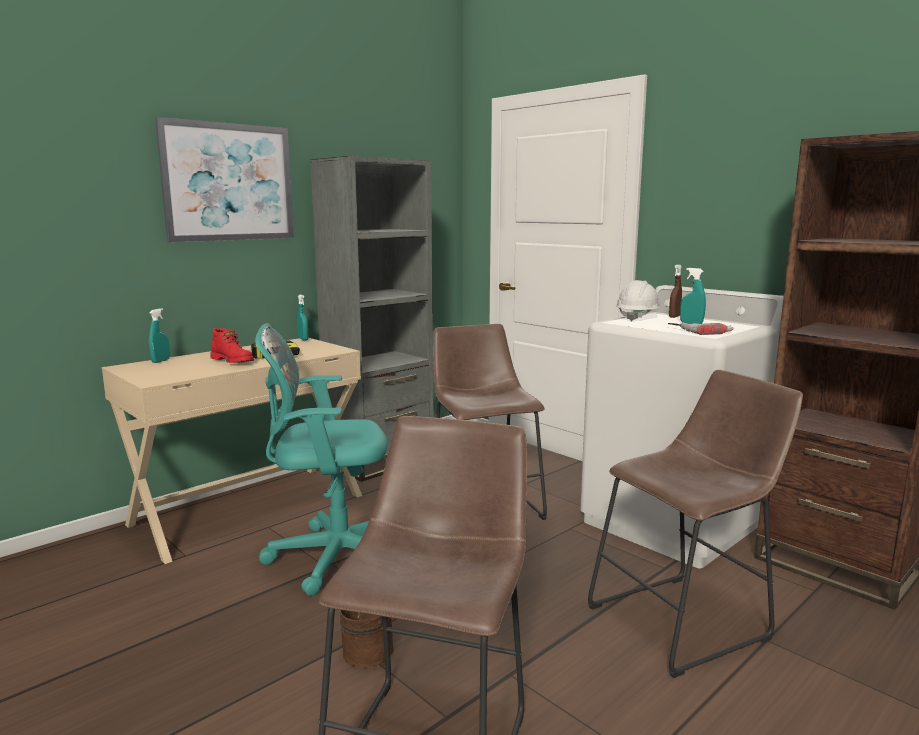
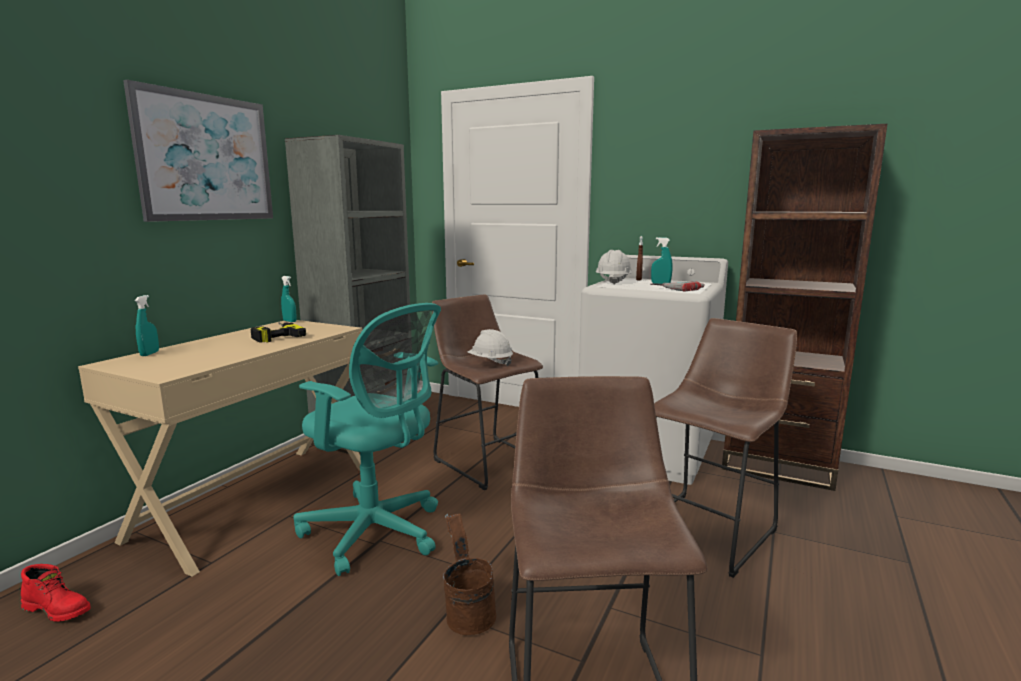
camera: 20 degrees left, 0 degrees up
(233, 361) = (238, 347): red boot -> red boot (58, 609)
(333, 557) = (377, 533): turquoise office chair -> turquoise office chair turned 120 degrees counterclockwise
(486, 398) = (490, 362): none -> white hard hat

